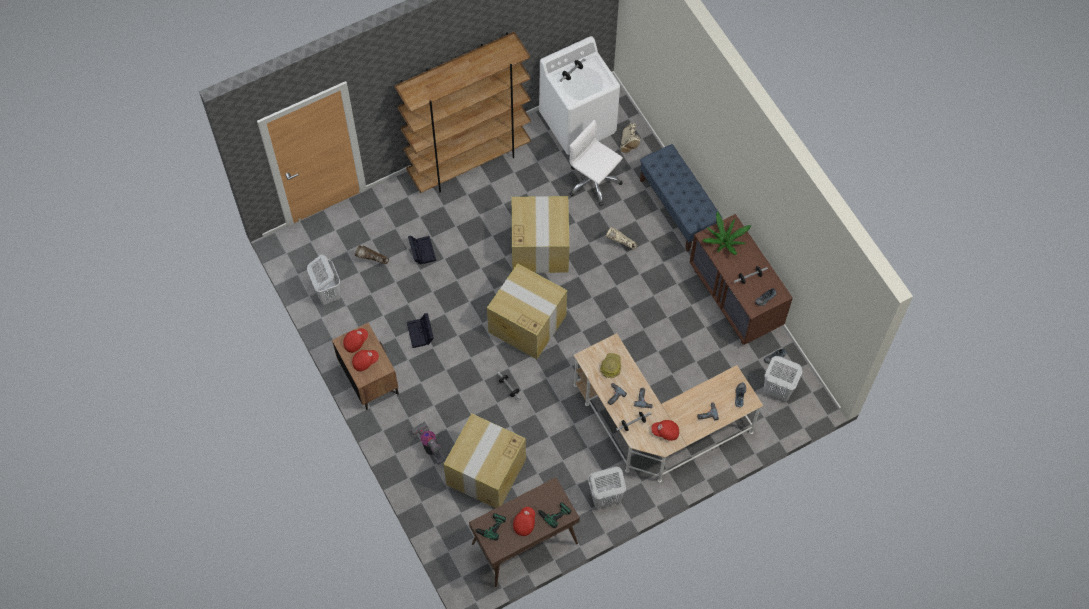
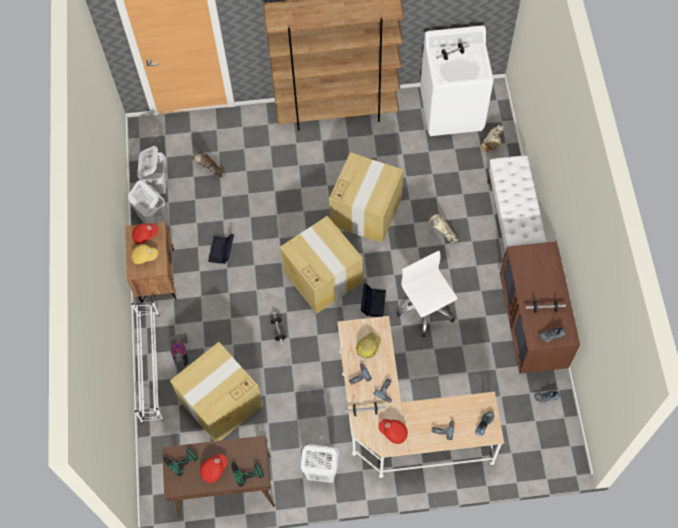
camera: 25 degrees right, 0 degrees up
(365, 361) = (144, 256): red cap -> yellow cap
(404, 464) = (150, 366): none -> white shoe rack
(422, 250) = (258, 176): black storage box -> black storage box (373, 302)
(593, 182) = (442, 168): white office chair -> white office chair (425, 309)
(678, 209) = (512, 220): blue bench -> white bench
(724, 241) = (534, 264): potted plant -> none
(777, 390) = (536, 430): white laundry basket -> white laundry basket (153, 219)

